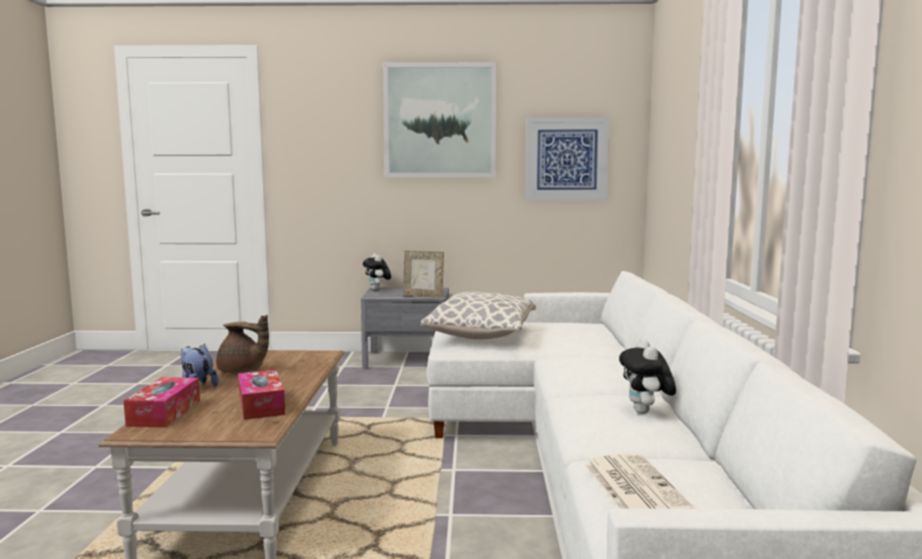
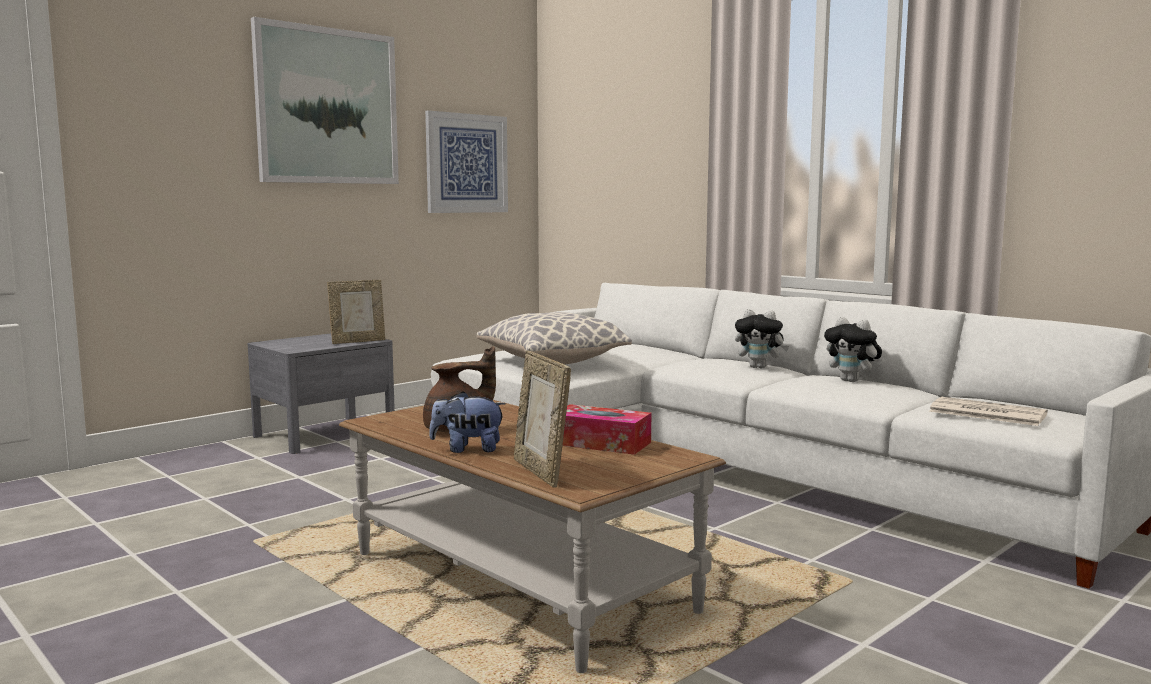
camera: 45 degrees left, 0 degrees up
(164, 413) = (541, 472): tissue box -> picture frame
(377, 290) = (270, 343): plush toy -> plush toy (760, 367)

